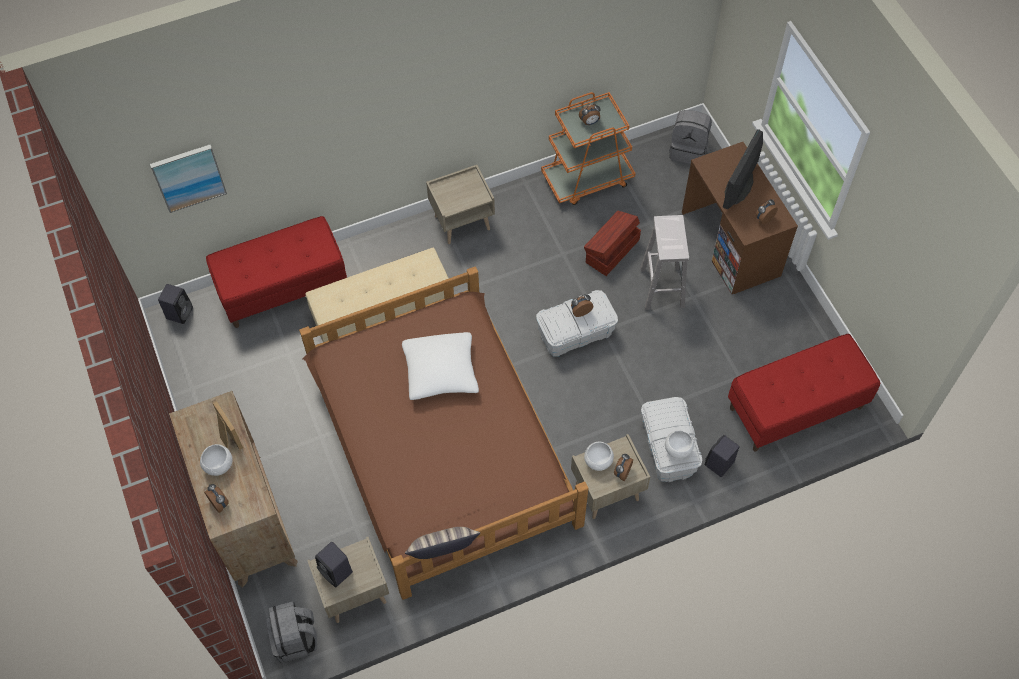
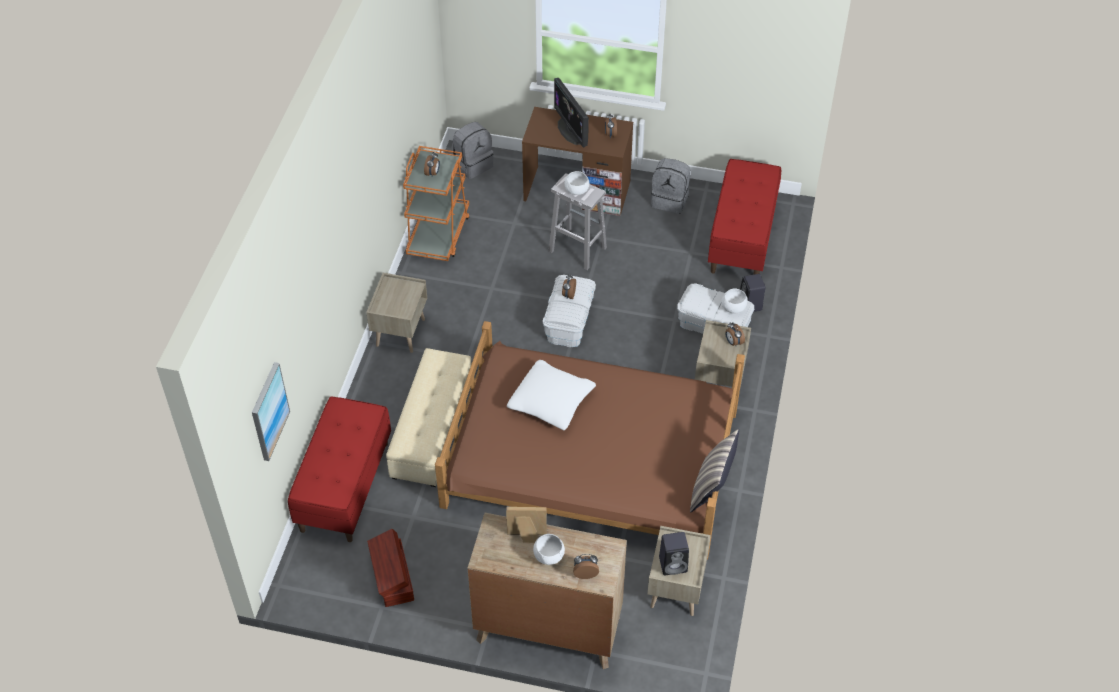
camera: 55 degrees left, 10 degrees down
(179, 312) = (294, 575): black speaker -> none
(295, 639) = (685, 653): grey backpack -> grey backpack (670, 200)
(598, 461) = (713, 350): white bowl -> white bowl (577, 190)
(611, 251) = (517, 259): brown storage box -> brown storage box (392, 578)

